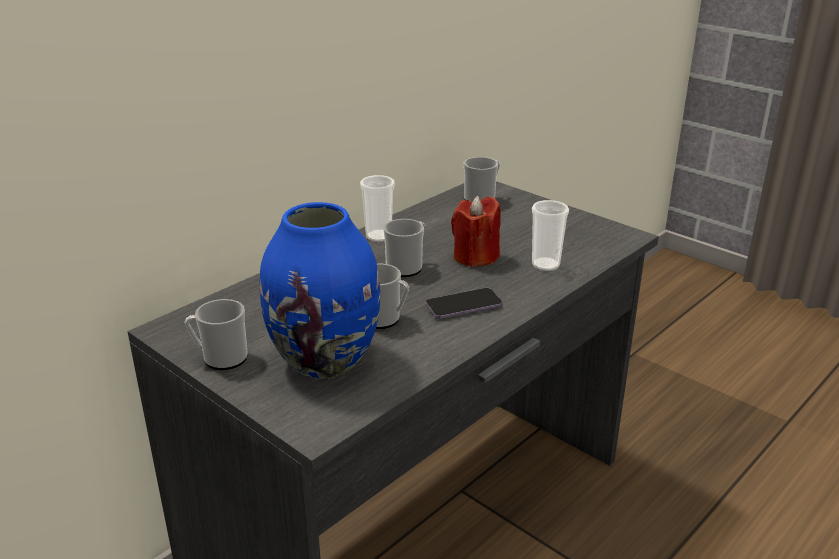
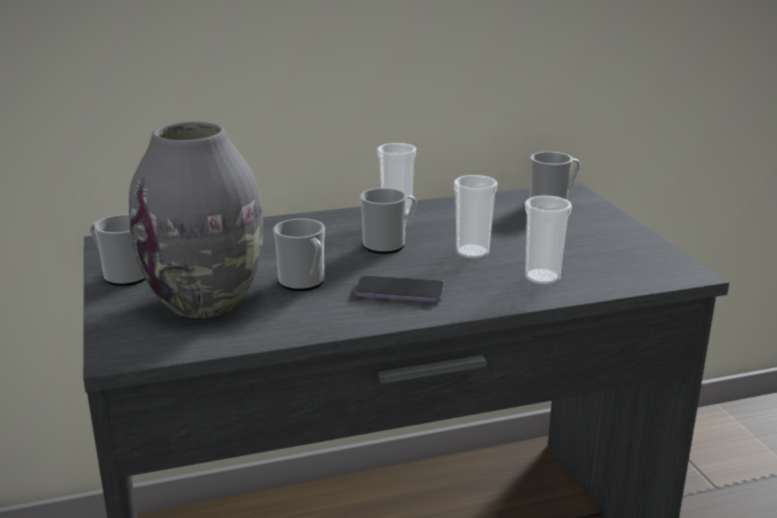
camera: 30 degrees right, 5 degrees down
(326, 360) = (206, 301): blue vase -> grey vase
(475, 257) = (472, 252): red candle -> cup

